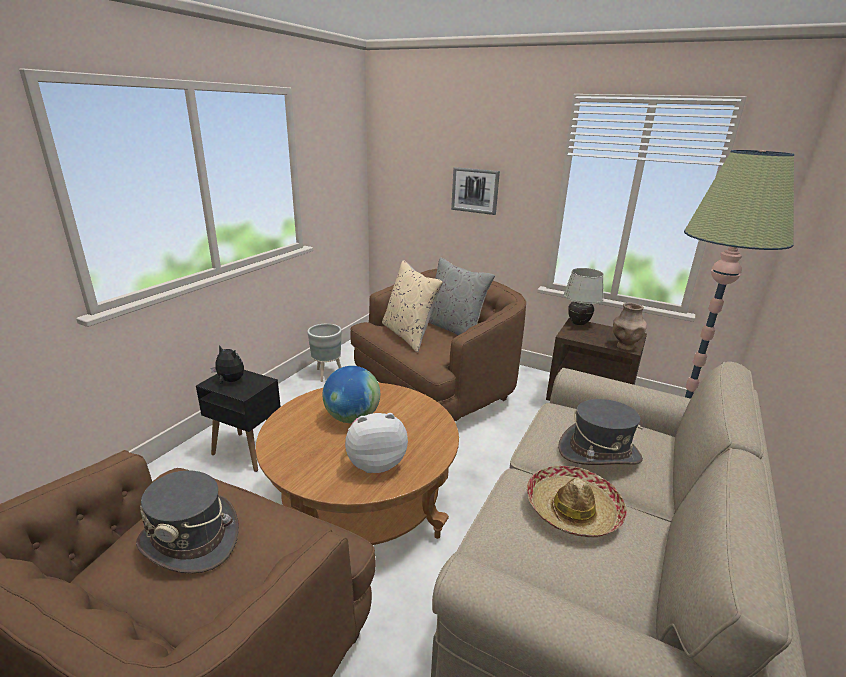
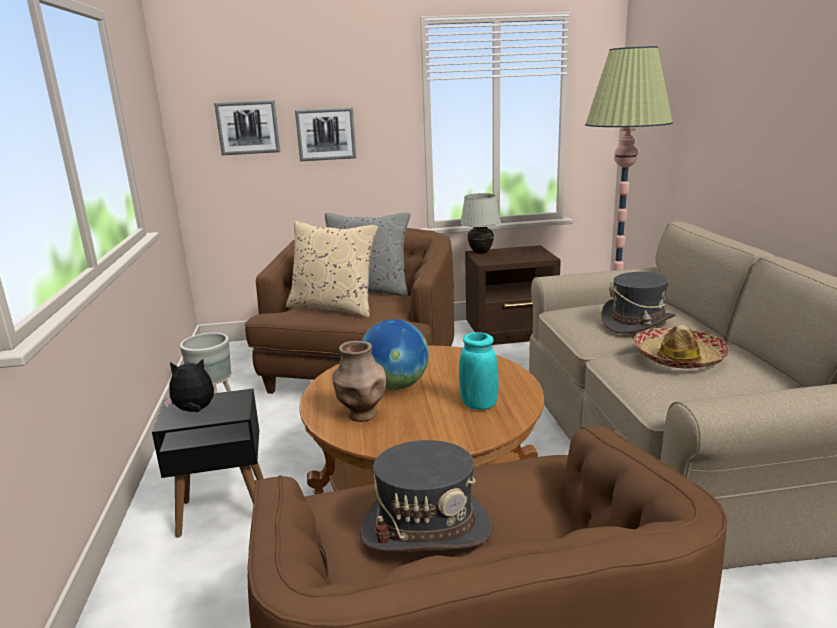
camera: 35 degrees left, 5 degrees down
(375, 463) = (478, 405): plush toy -> turquoise vase
(419, 176) = (248, 127): none -> picture
(624, 347) = (541, 257): brown vase -> brown vase (362, 415)

